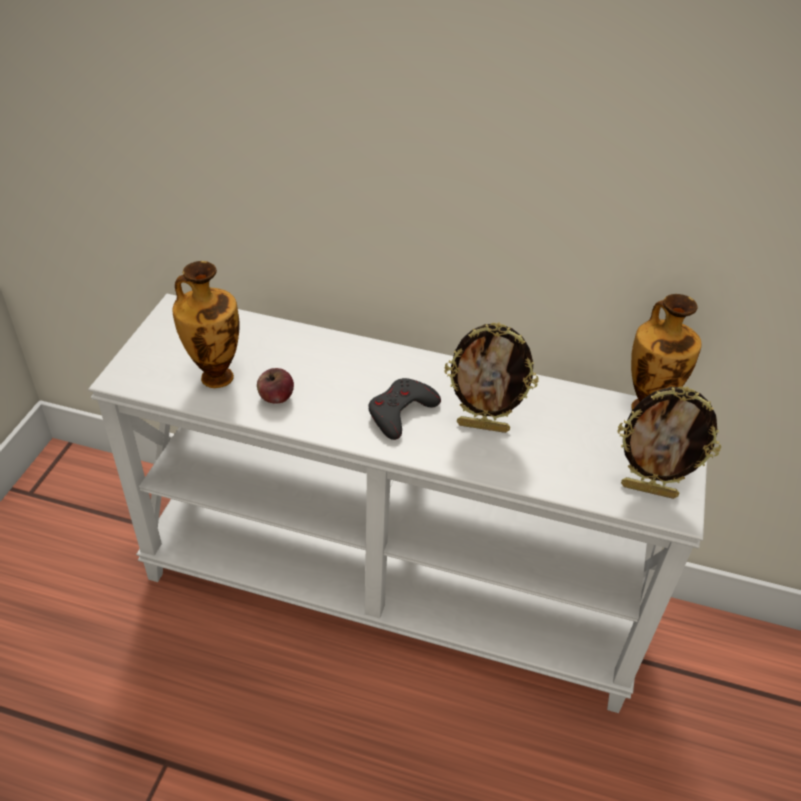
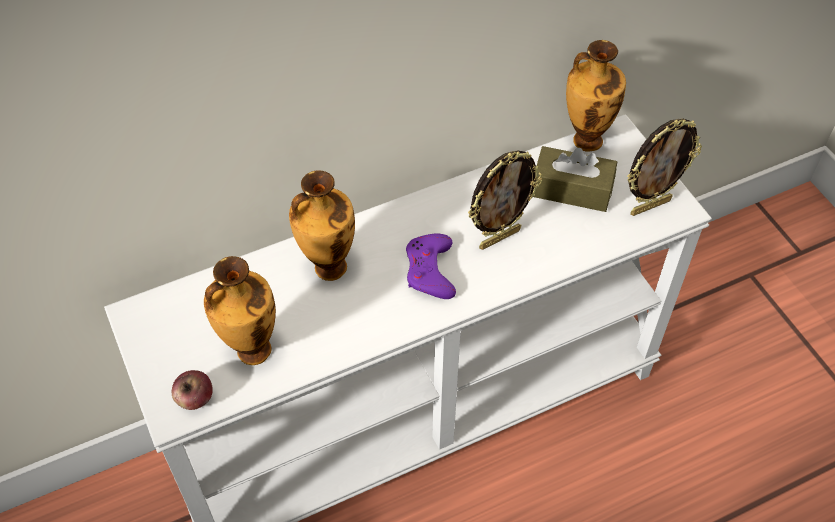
camera: 40 degrees left, 10 degrees up
(276, 397) = (323, 331): apple -> apple (195, 399)
(330, 362) = (328, 267): none -> vase
(401, 412) = (430, 271): grey game controller -> purple game controller
(589, 433) = (571, 189): none -> brown tissue box

